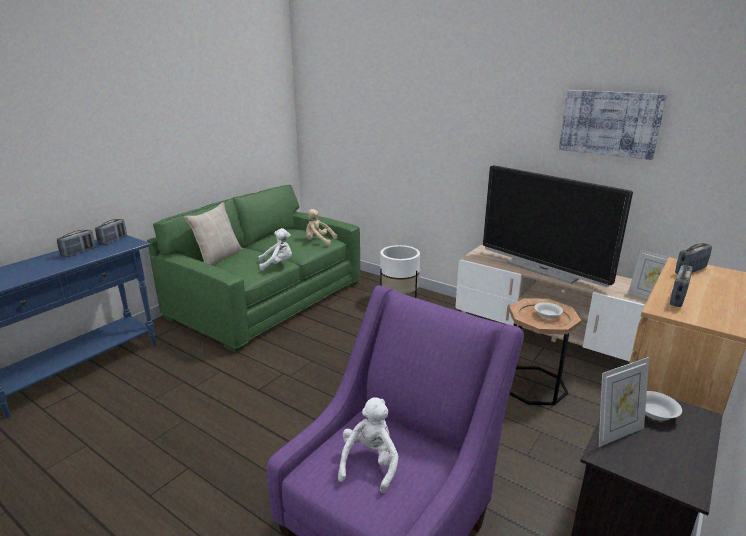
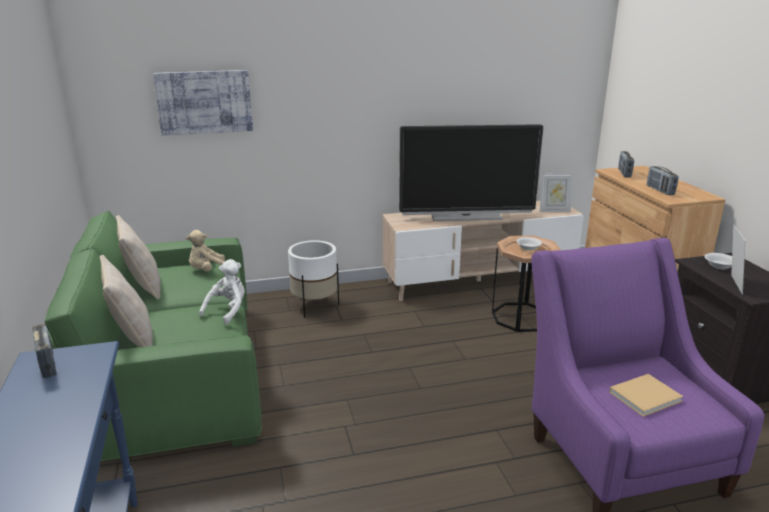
camera: 50 degrees left, 0 degrees up
(78, 252) = (41, 401): radio -> none
(274, 236) = (143, 286): none -> beige pillow
(370, 464) = (646, 396): white plush toy -> beige book
(609, 123) = (490, 70): picture -> picture (204, 102)

